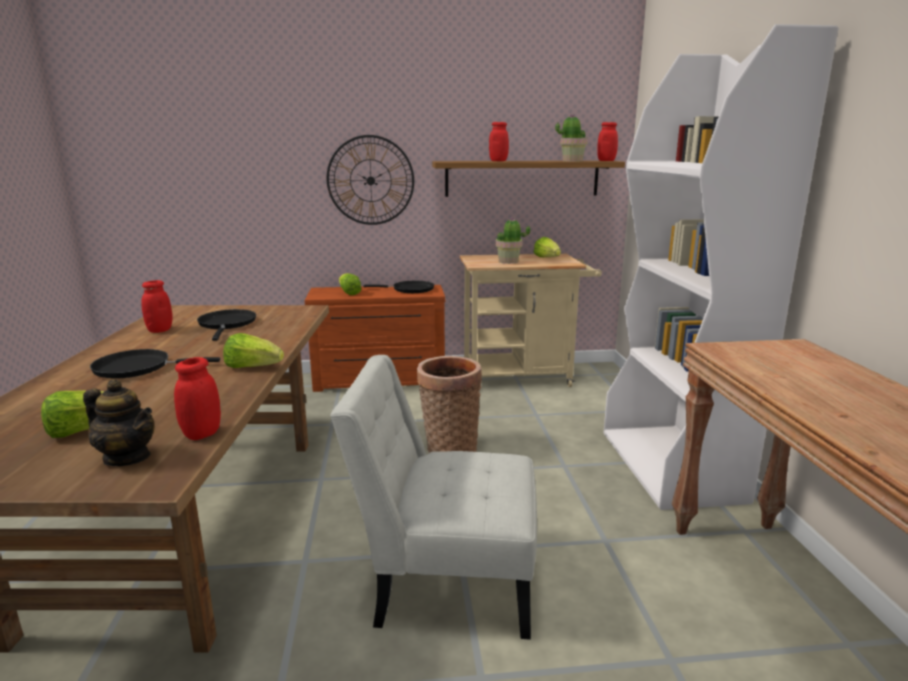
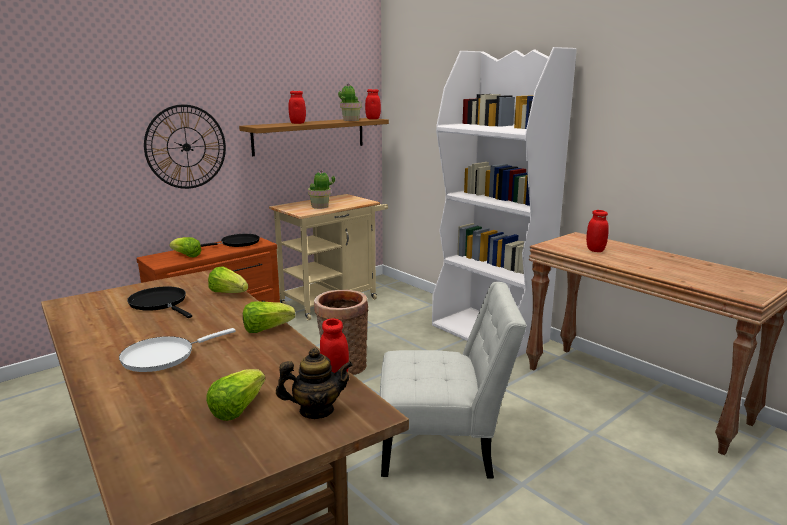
camera: 35 degrees left, 0 degrees up
(138, 368) = (163, 356): black frying pan -> white frying pan
(160, 330) = (101, 323): red jar -> red jar (595, 250)
(446, 580) = (443, 446): white chair -> white chair turned 150 degrees counterclockwise
(547, 258) = (342, 200): lettuce -> lettuce (228, 293)

